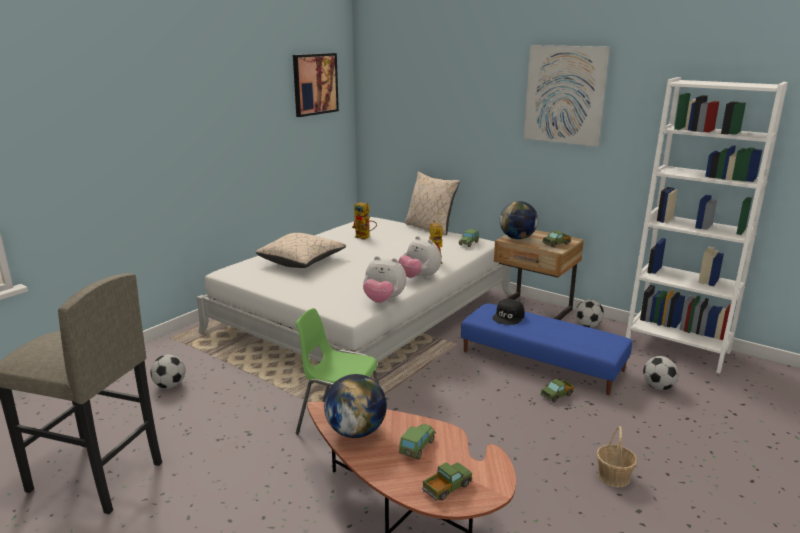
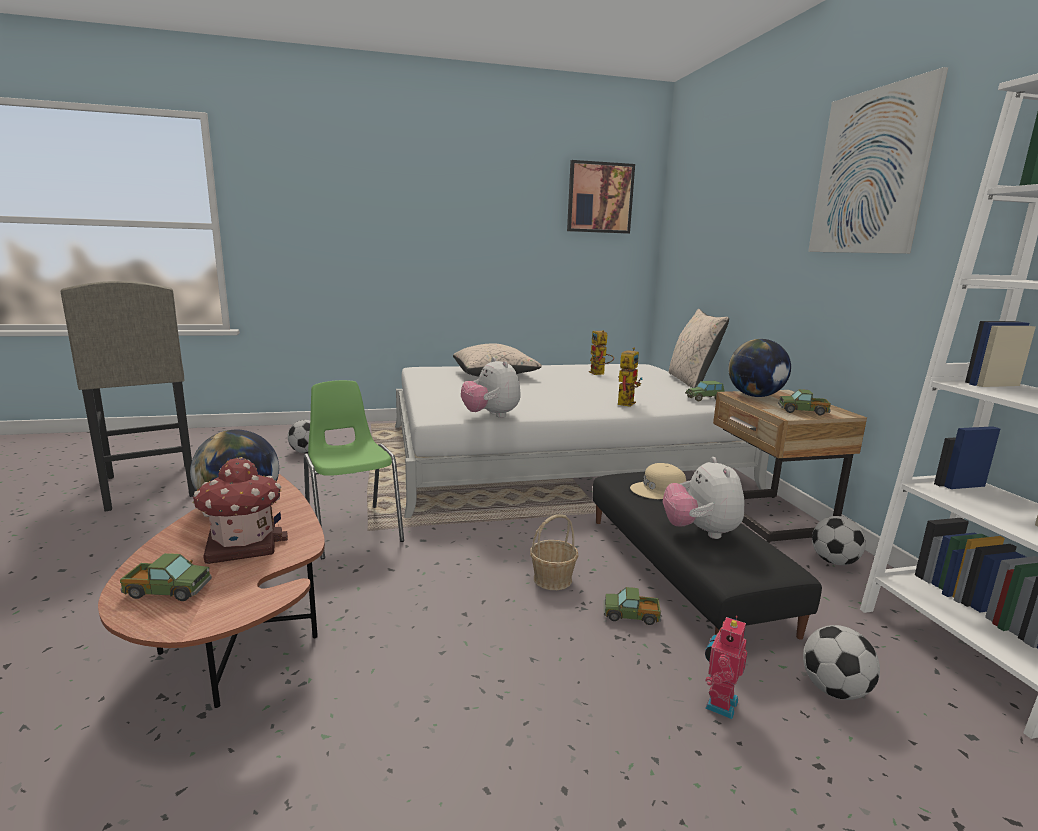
camera: 40 degrees right, 5 degrees down
(417, 448) = (243, 543): toy car -> toy house
(419, 278) = (576, 410): plush toy -> plush toy (700, 532)
(509, 317) = (659, 490): black cap -> beige cap
(542, 361) = (682, 570): blue ottoman -> black ottoman
(613, 476) = (524, 760): basket -> basket (553, 579)
(635, 414) = (718, 703): none -> toy robot

